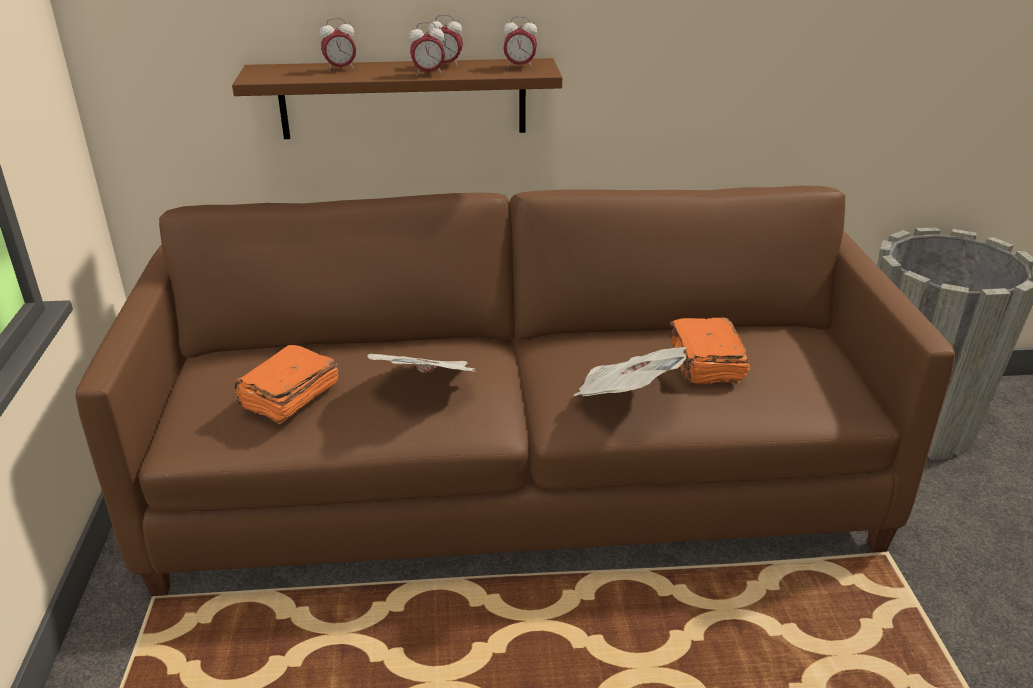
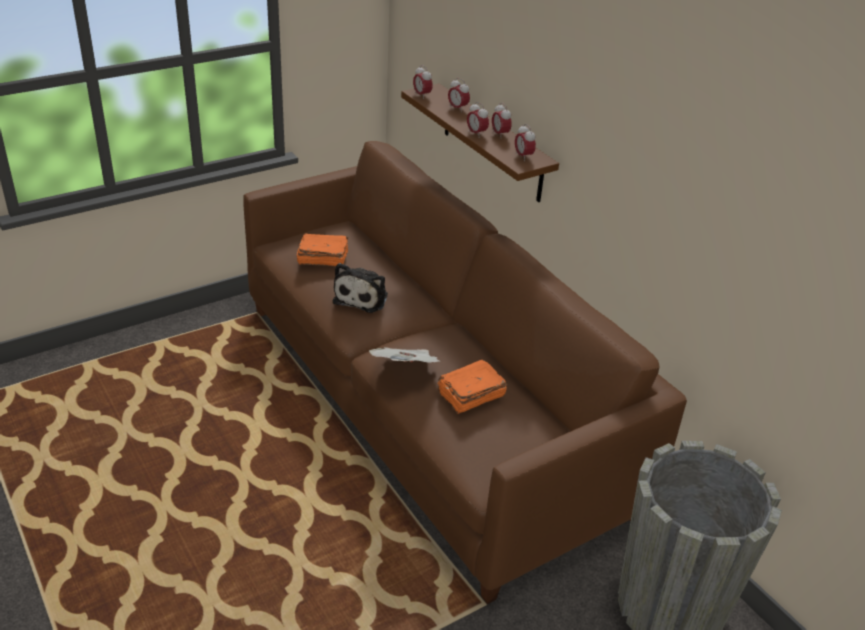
camera: 60 degrees right, 5 degrees up
(268, 77) = (422, 95): none -> alarm clock
(428, 386) = (362, 297): newspaper -> plush toy

